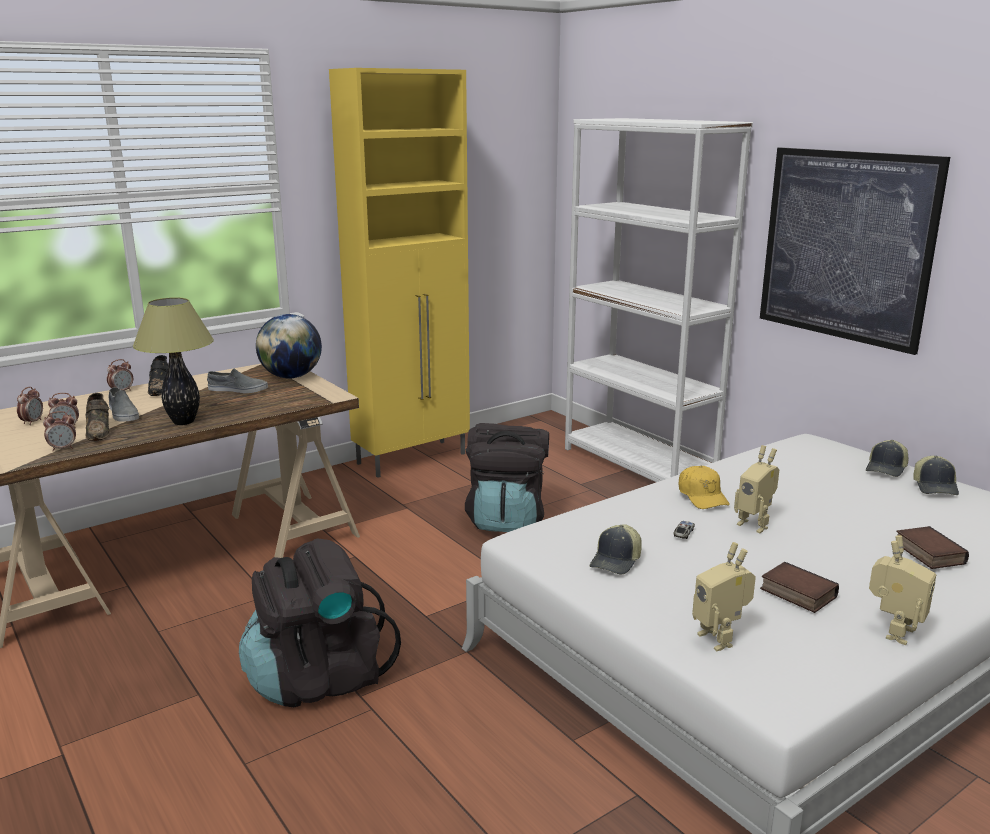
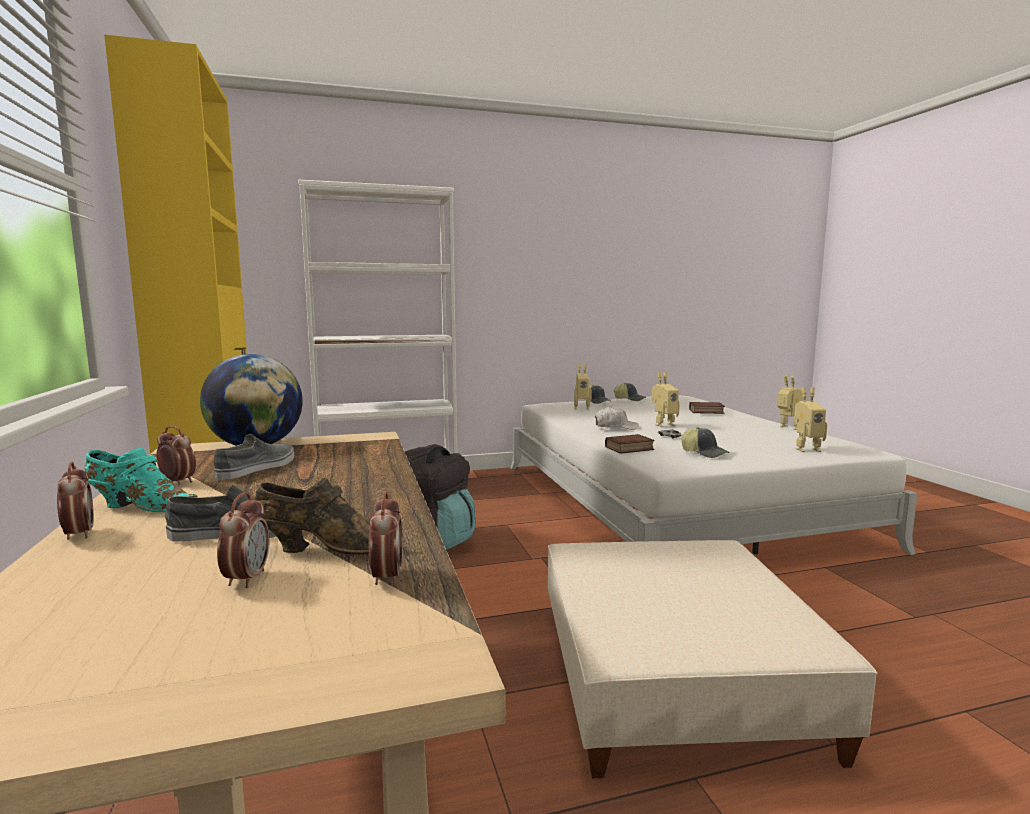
camera: 70 degrees left, 10 degrees down
(32, 422) = (123, 621): alarm clock -> alarm clock (178, 482)
(161, 389) = (140, 506): black shoe -> turquoise shoe
(183, 422) = (363, 495): table lamp -> none
(318, 678) = (674, 677): black backpack -> beige ottoman
(702, 496) = (615, 427): yellow cap -> white cap
(796, 593) = (750, 432): book -> book (629, 449)
(822, 465) = (581, 408): none -> toy robot
(845, 246) = (524, 278): picture -> none

